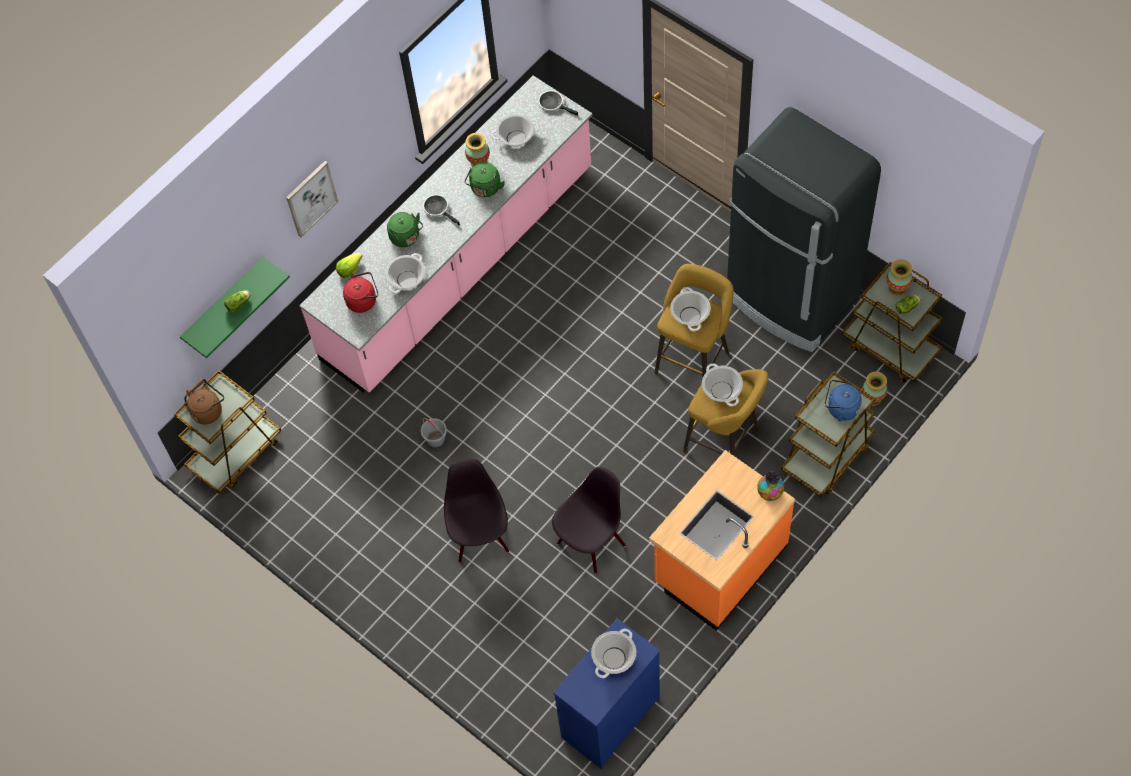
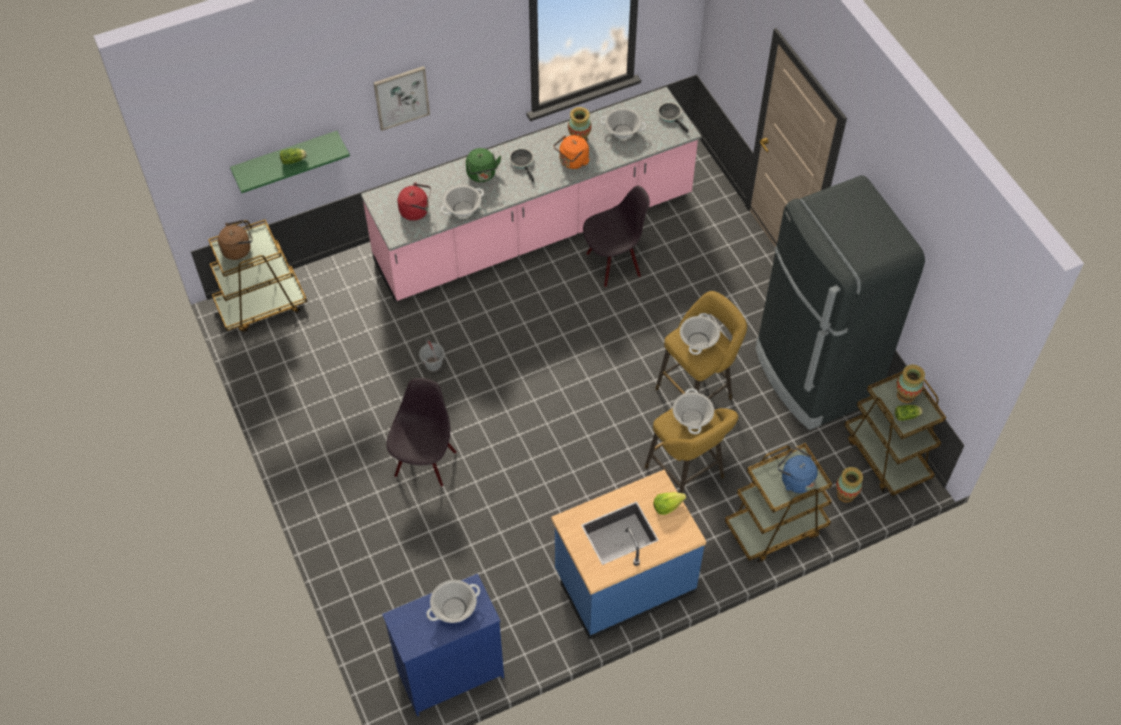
camera: 20 degrees right, 5 degrees down
(349, 269) = (419, 181): lettuce -> lettuce (667, 506)
(485, 189) = (572, 162): green kettle -> orange kettle
(591, 543) = (518, 510): black chair -> black chair (613, 264)
(719, 564) = (624, 581): orange counter -> blue counter
(770, 494) = (684, 527): vase -> none

